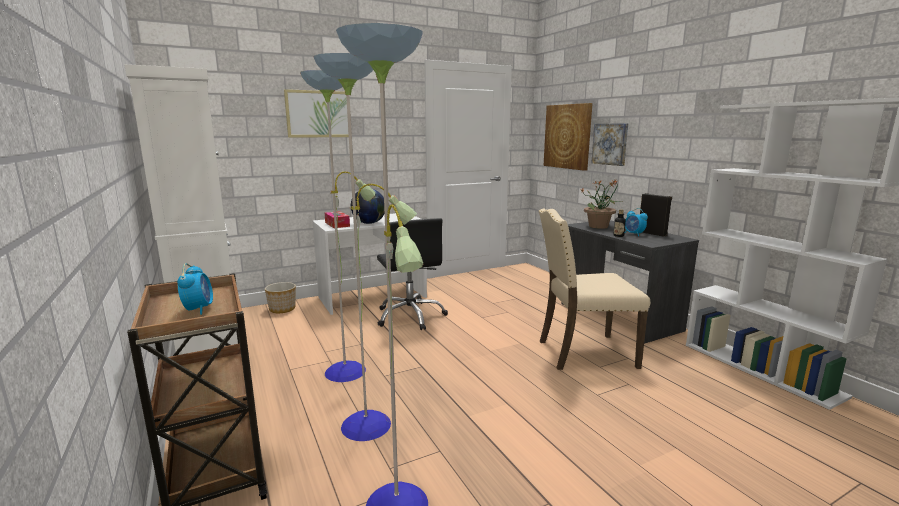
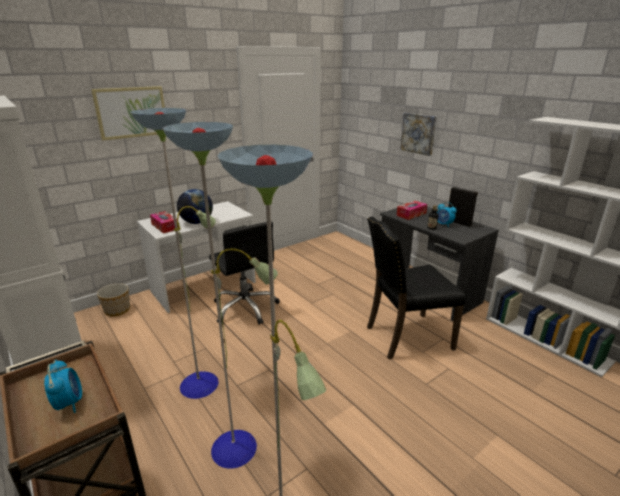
camera: 10 degrees left, 10 degrees up
(567, 136) = (376, 120): picture -> none
(583, 353) = (406, 337): beige chair -> black chair
(599, 226) = (411, 214): potted plant -> tissue box

